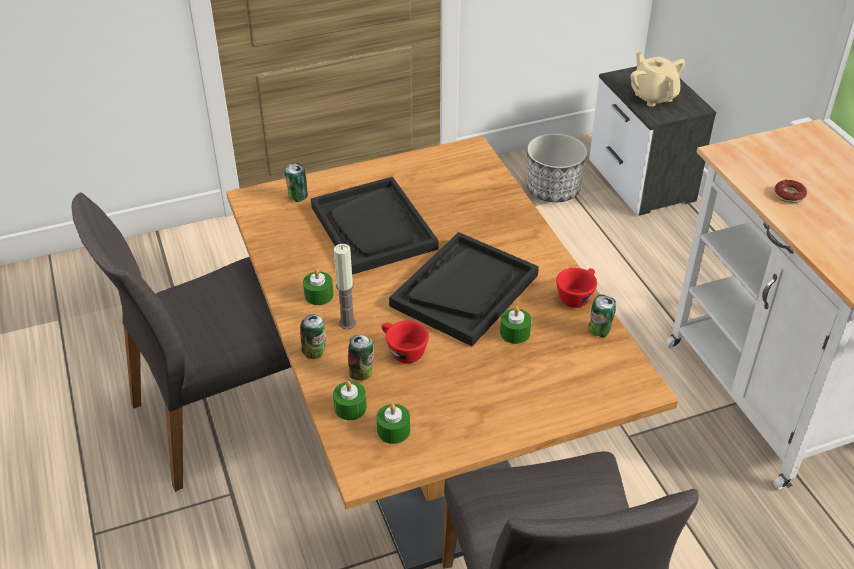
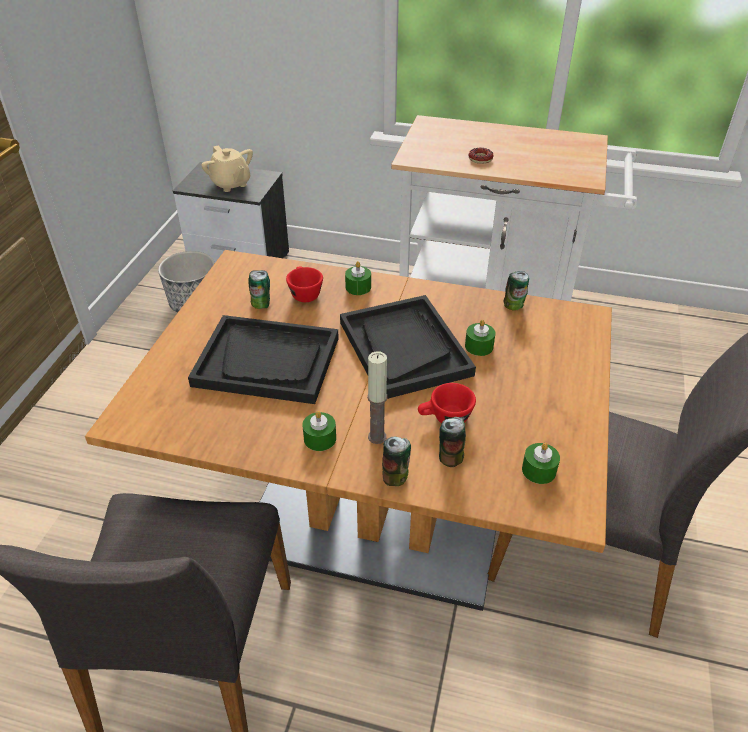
camera: 55 degrees left, 0 degrees up
(297, 197) = (163, 389): can -> can (261, 305)
(350, 407) = (489, 486): green candle -> green candle (358, 287)
(577, 296) = (466, 297): red cup -> red cup (304, 293)
(653, 96) = (231, 184): beige teapot -> beige teapot turned 135 degrees counterclockwise

